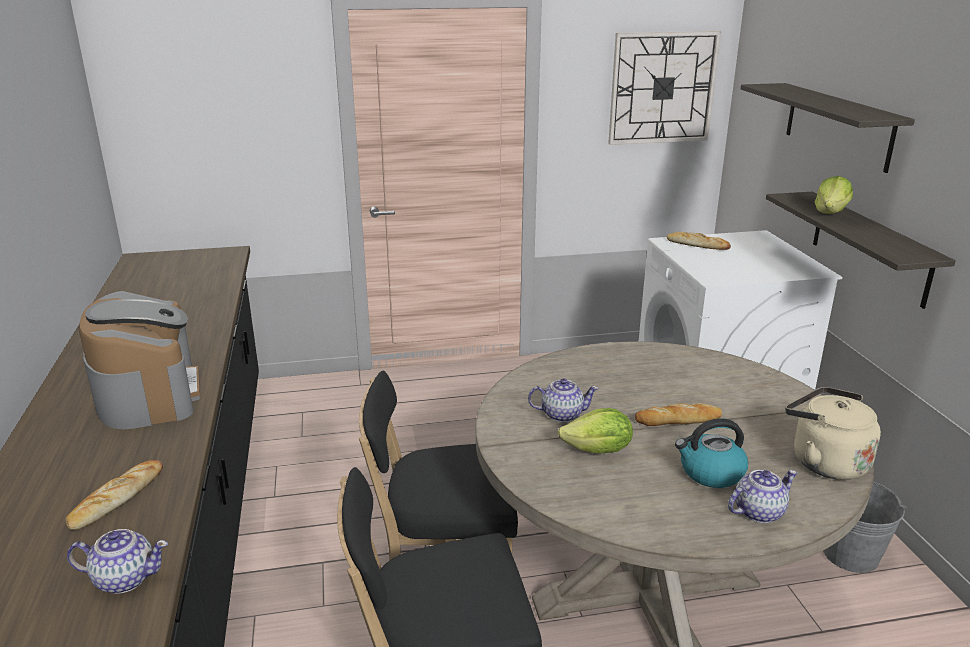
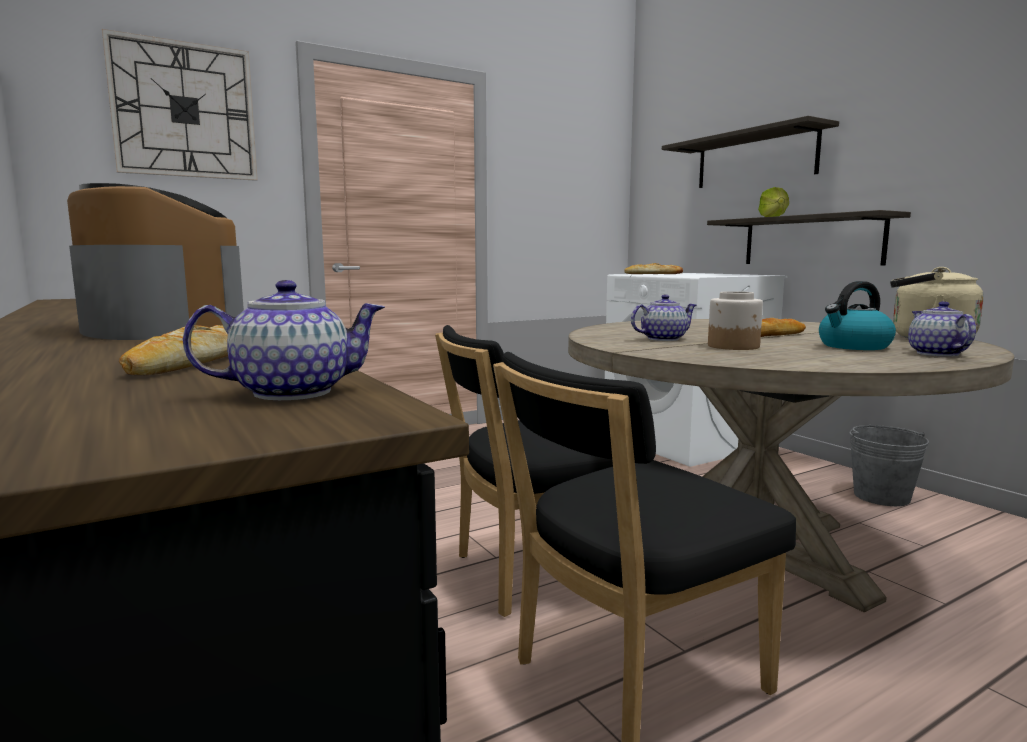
camera: 20 degrees left, 15 degrees down
(598, 451) = (734, 346): lettuce -> jar
(662, 88) = (581, 171): wall clock -> wall clock (184, 110)
(758, 511) = (936, 354): teapot -> teapot turned 45 degrees counterclockwise

